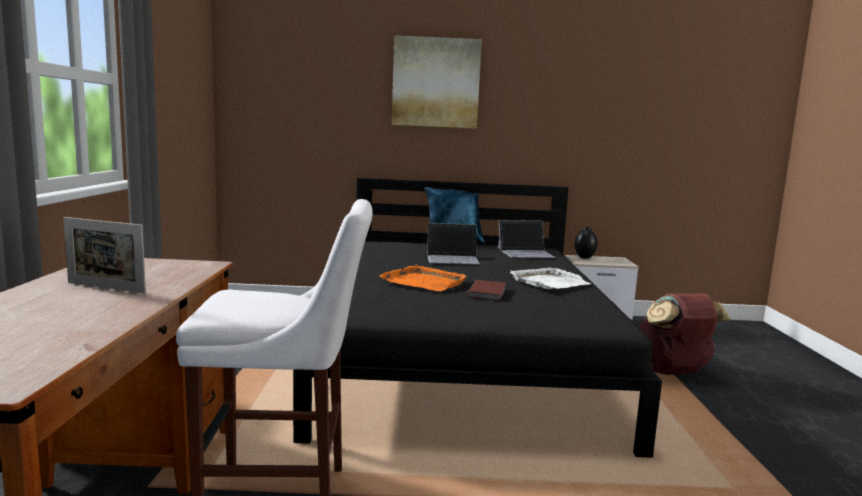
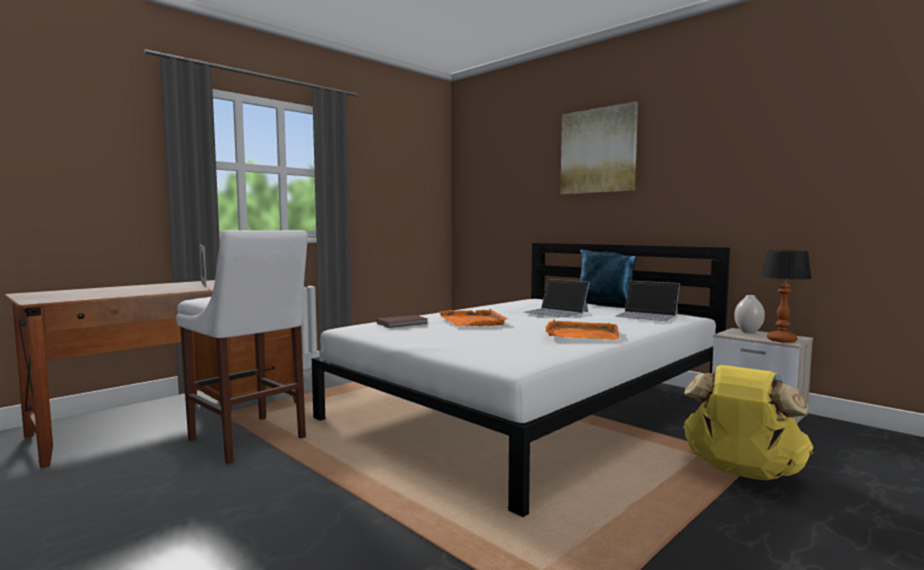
camera: 45 degrees right, 5 degrees down
(463, 361) = (531, 408): black bed -> white bed
(488, 292) = (499, 332): brown book -> brown book (403, 323)
(549, 282) = (581, 334): white tray -> orange tray
(584, 257) = (748, 331): black vase -> white vase
(620, 263) = (781, 340): none -> table lamp
(670, 372) = (741, 473): brown backpack -> yellow backpack

